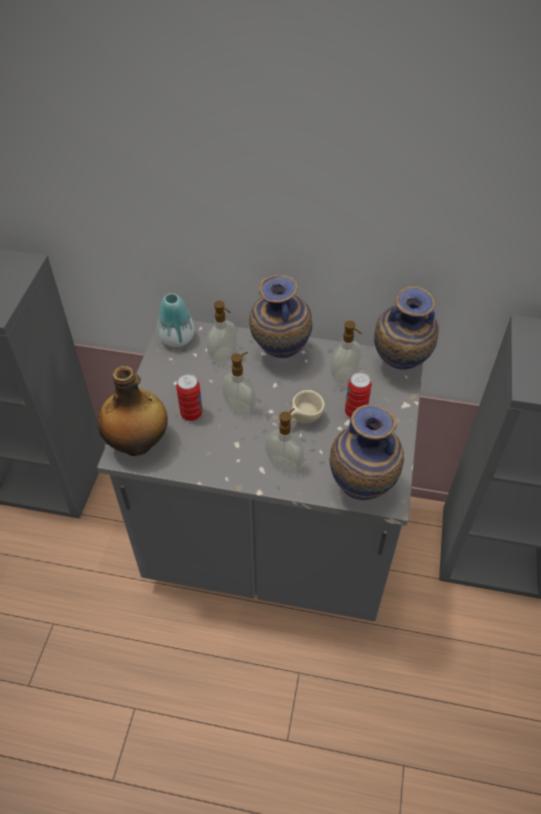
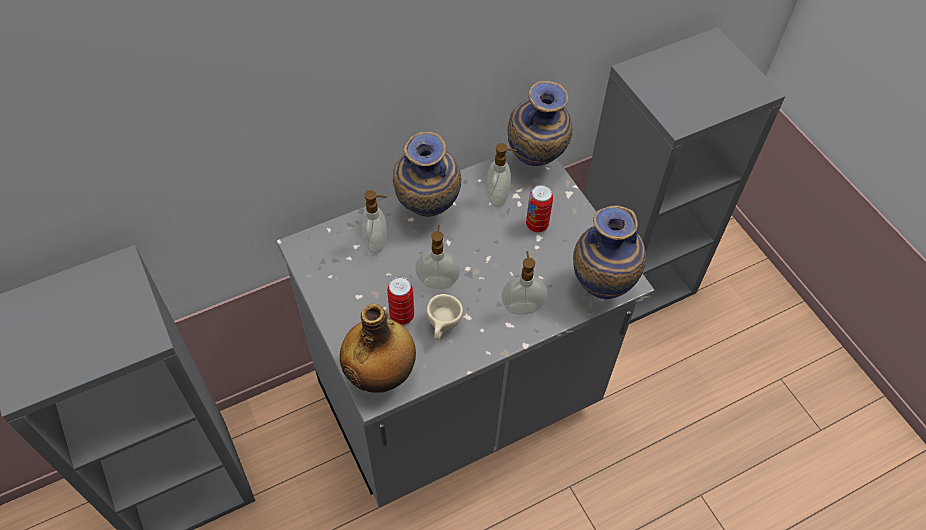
camera: 40 degrees left, 5 degrees up
(177, 339) = (317, 253): vase -> none
(303, 421) = (502, 260): beige cup -> beige cup (443, 328)

